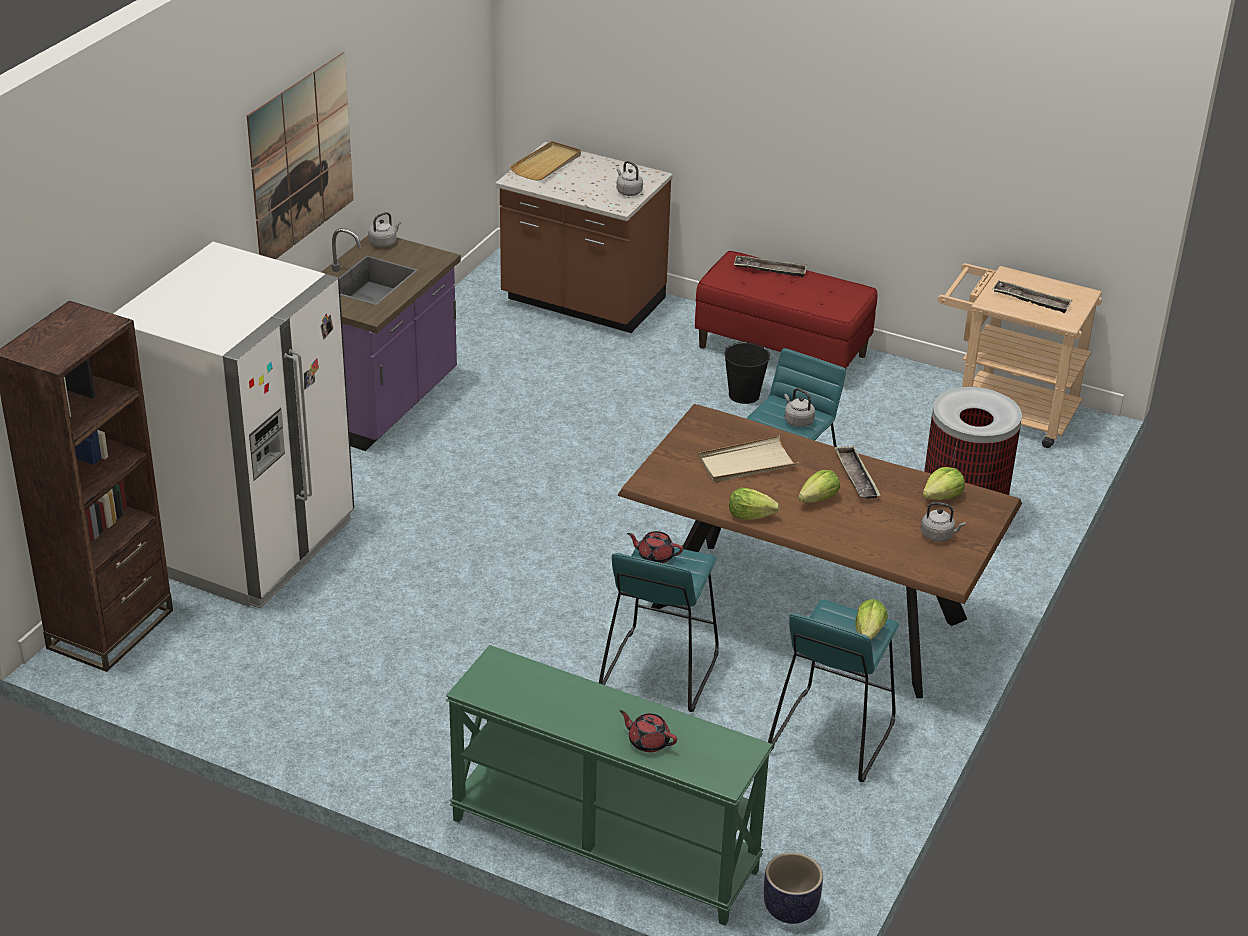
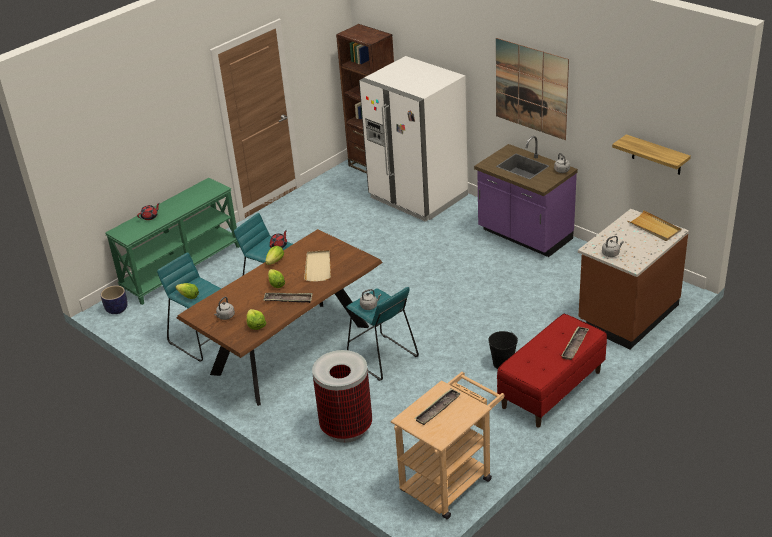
camera: 110 degrees right, 0 degrees up
(444, 102) = (656, 155): none -> shelf

